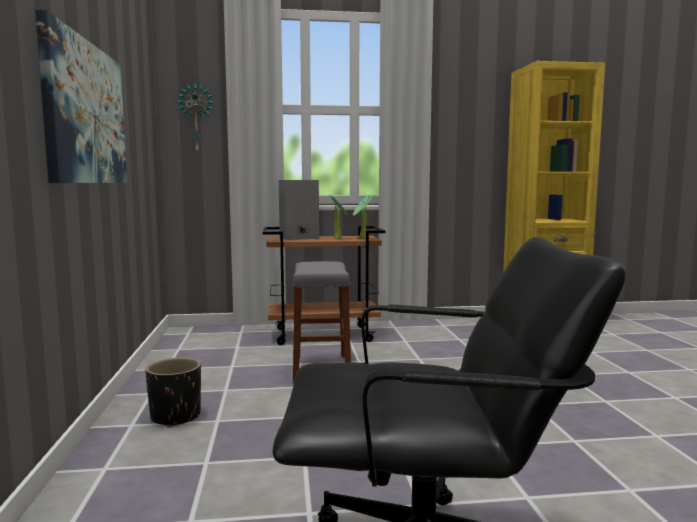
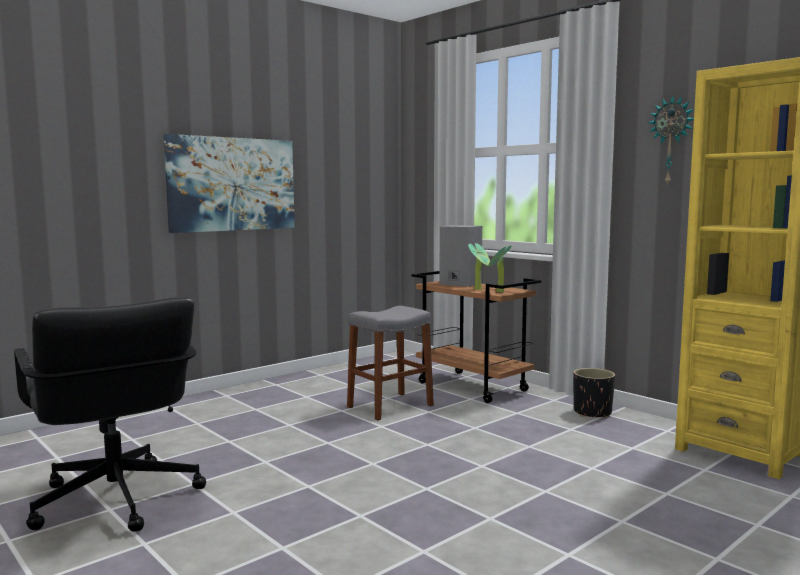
camera: 55 degrees right, 0 degrees up
(175, 417) = (248, 399): black planter -> black planter (592, 413)
(196, 118) = (423, 165): wall clock -> wall clock (671, 141)

